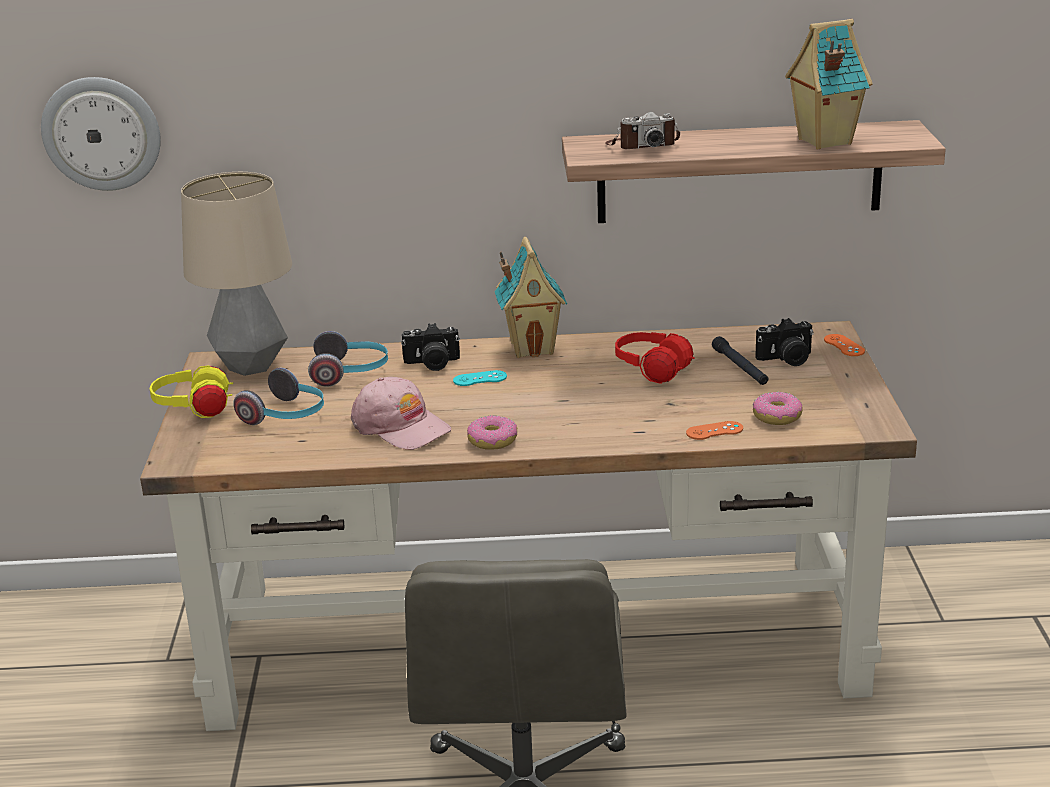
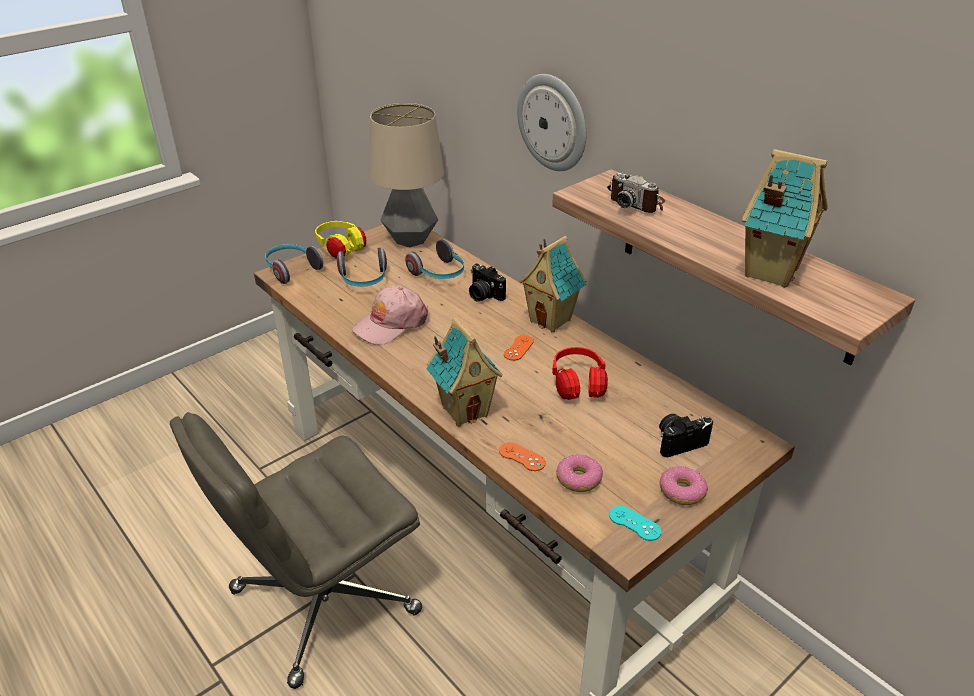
camera: 50 degrees right, 10 degrees up
(101, 133) = (380, 53): wall clock -> wall clock (553, 122)
(181, 452) = (291, 269): none -> headphones
(400, 427) = (390, 323): pink cap -> pink cap turned 45 degrees clockwise
(480, 379) = (484, 321): turquoise game controller -> turquoise game controller (634, 523)
(492, 441) = (407, 366): donut -> donut (681, 491)
(610, 435) = (465, 411): none -> toy house
(740, 367) = (636, 424): black flashlight -> none
(786, 359) = (679, 442): camera -> camera turned 120 degrees clockwise
(844, 345) = (744, 462): orange game controller -> orange game controller (518, 348)

